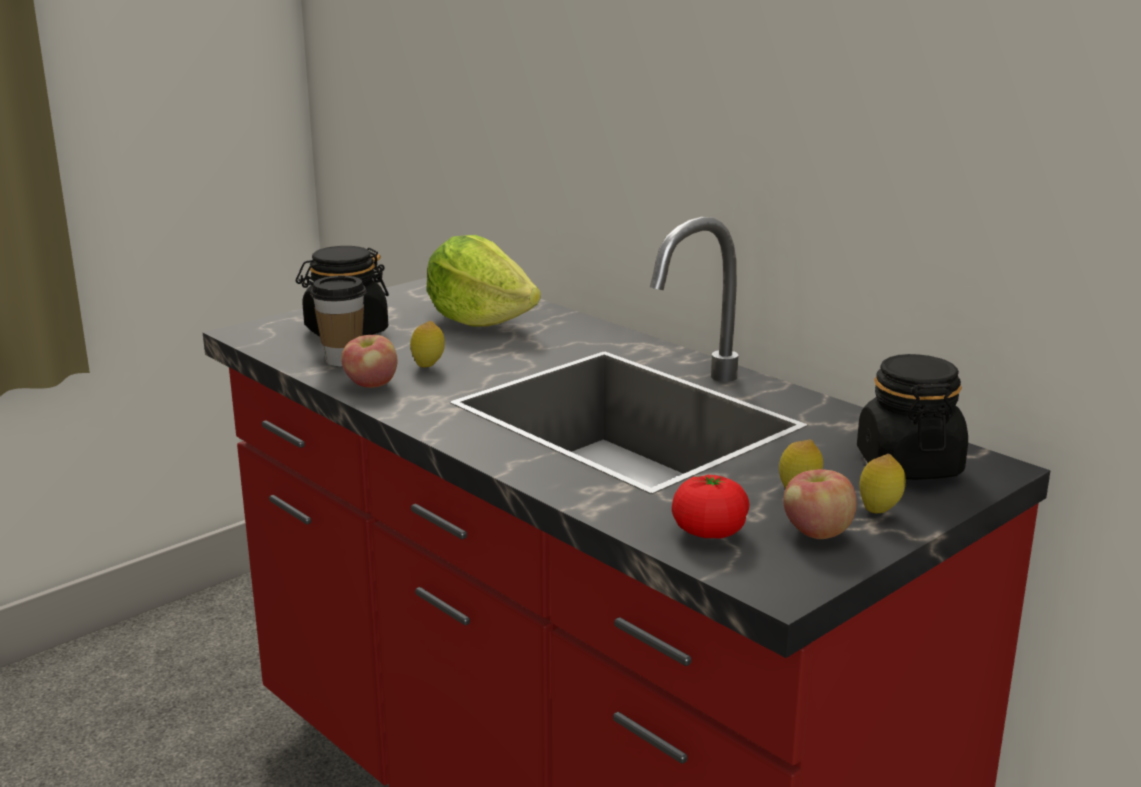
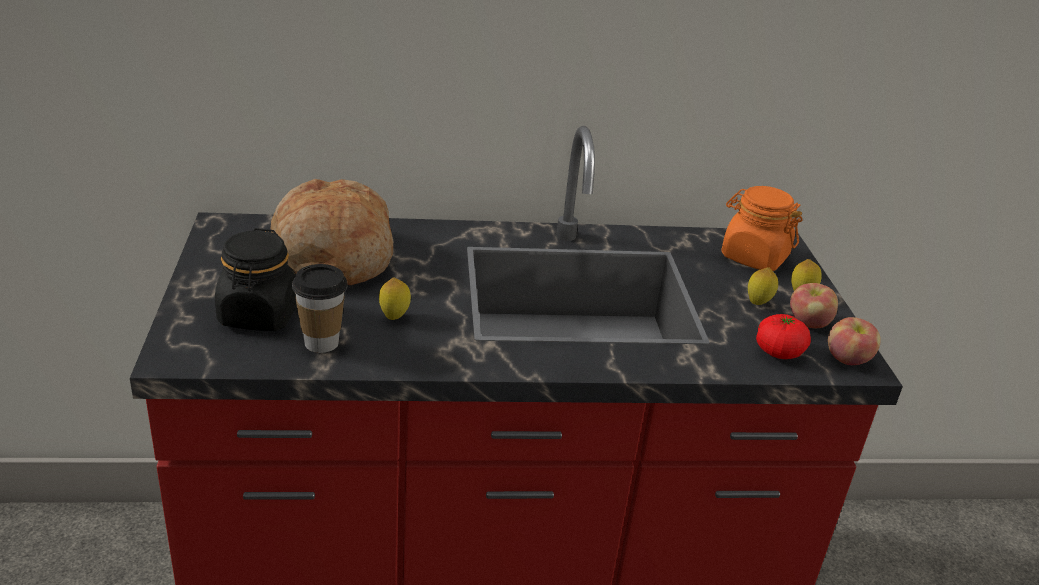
camera: 55 degrees left, 10 degrees up
(371, 384) = (394, 353): apple -> apple (848, 359)
(480, 320) = (332, 256): lettuce -> bread
(908, 465) = (754, 257): black jar -> orange jar

